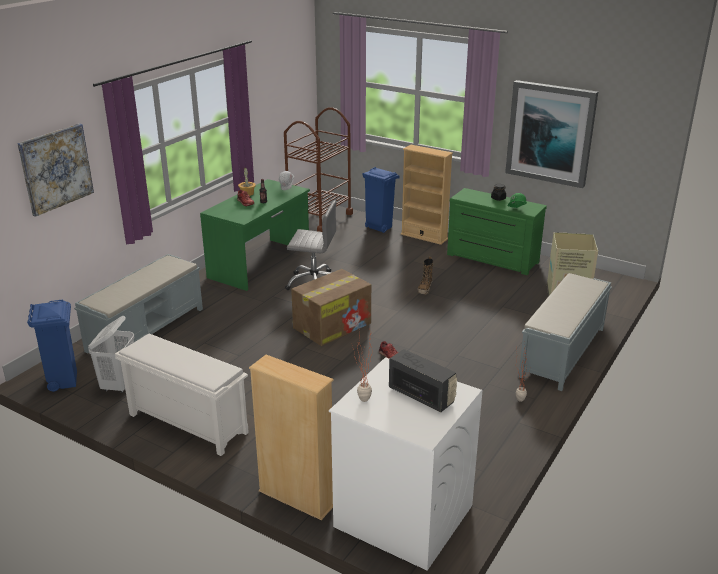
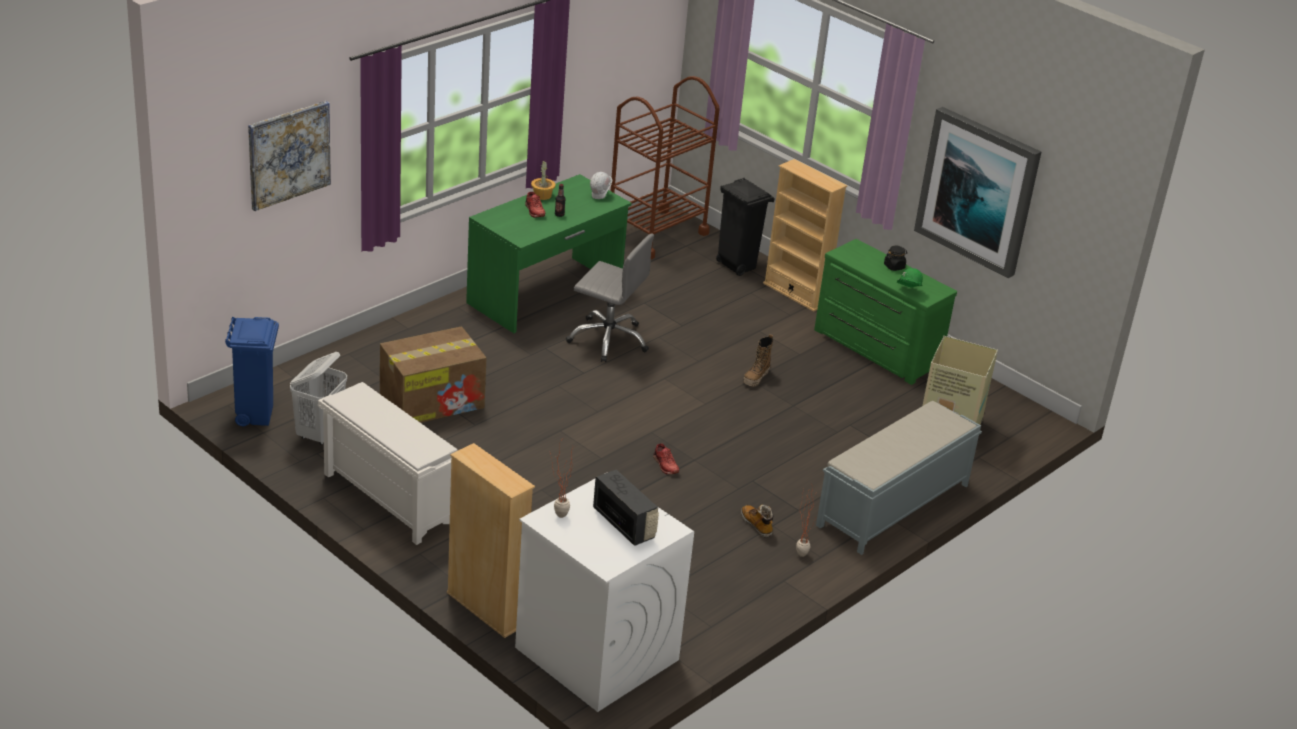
camera: 10 degrees right, 5 degrees up
(147, 329) = (369, 365): grey bench -> none
(333, 325) = (609, 407): cardboard box -> cardboard box (433, 400)
(379, 227) = (736, 266): blue trash can -> black trash can
(476, 385) = (756, 525): none -> boot

